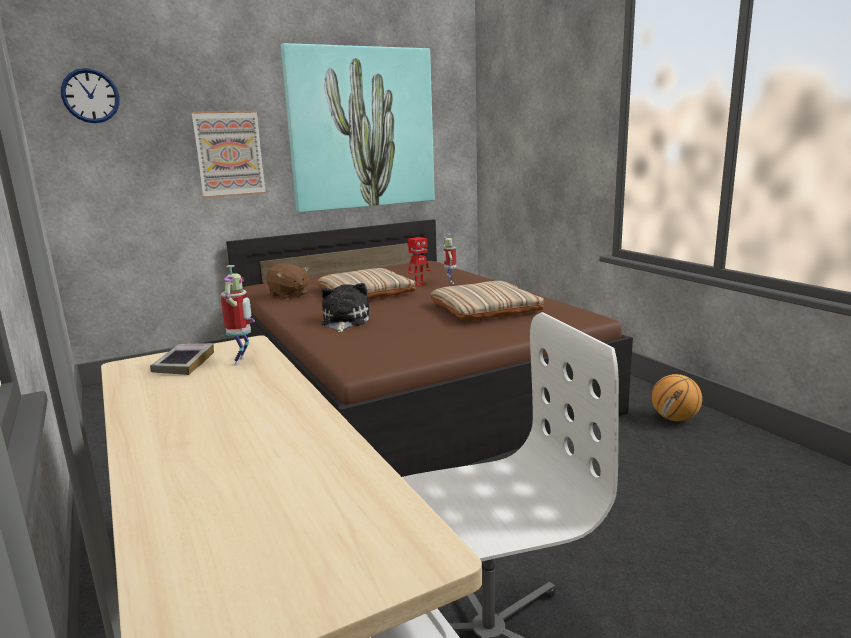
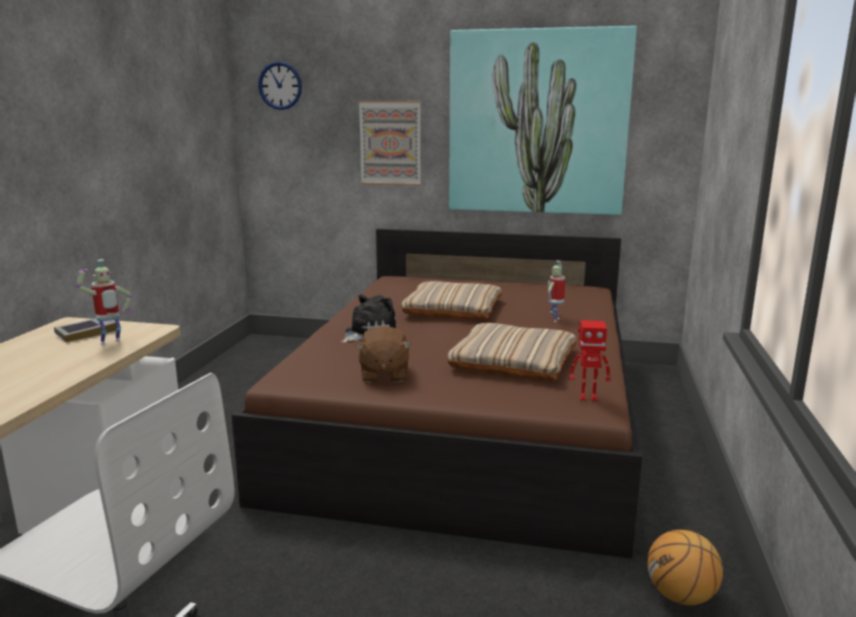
camera: 40 degrees right, 0 degrees up
(288, 295) = (390, 294): brown plush toy -> brown plush toy (383, 375)
(419, 284) = (520, 313): toy robot -> toy robot (588, 398)

